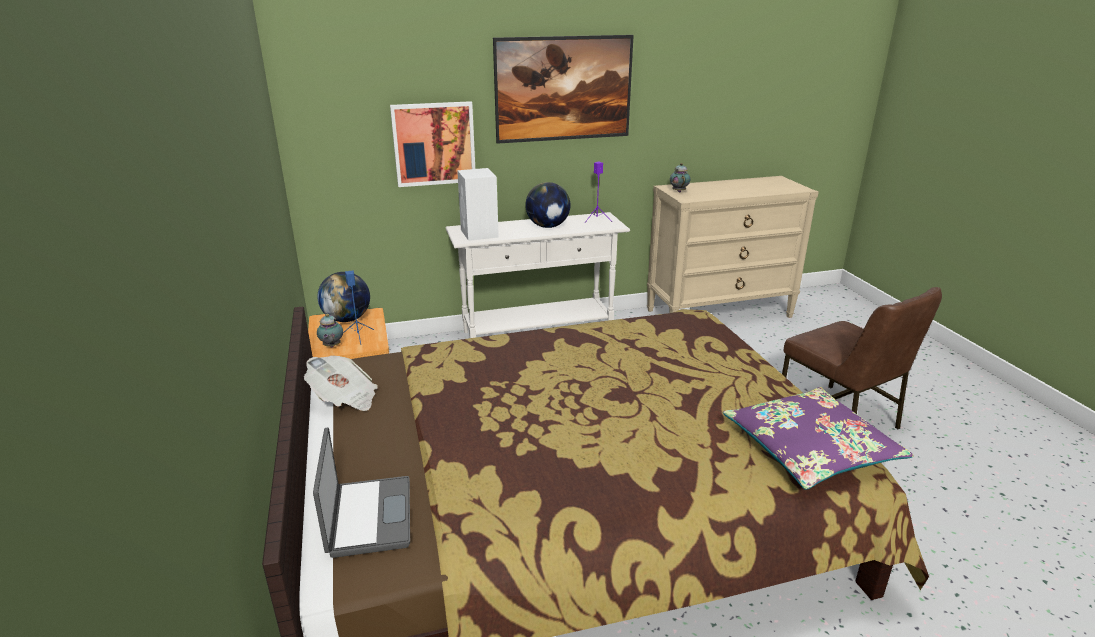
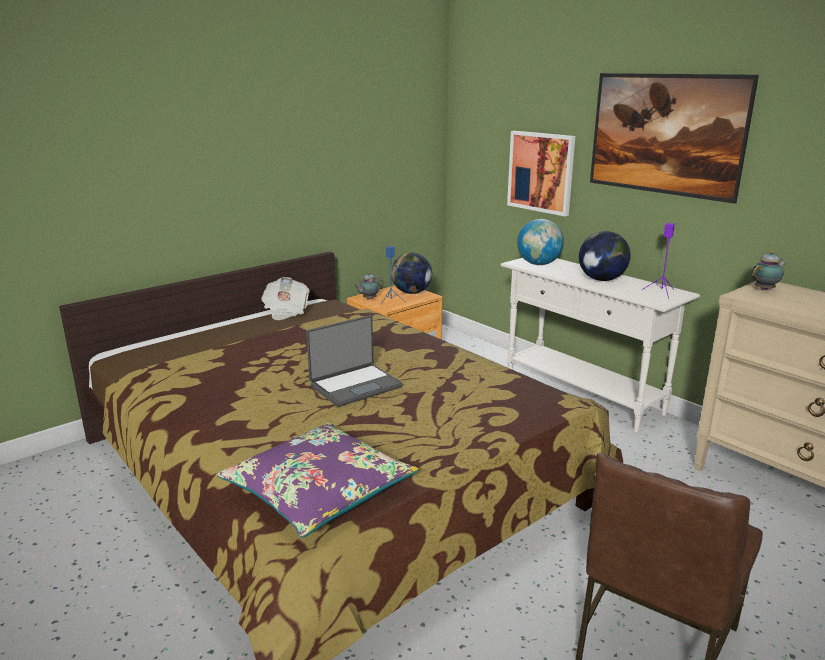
camera: 65 degrees right, 5 degrees down
(368, 517) = (162, 347): laptop -> laptop (355, 386)
(479, 234) = (538, 264): white speaker -> globe

